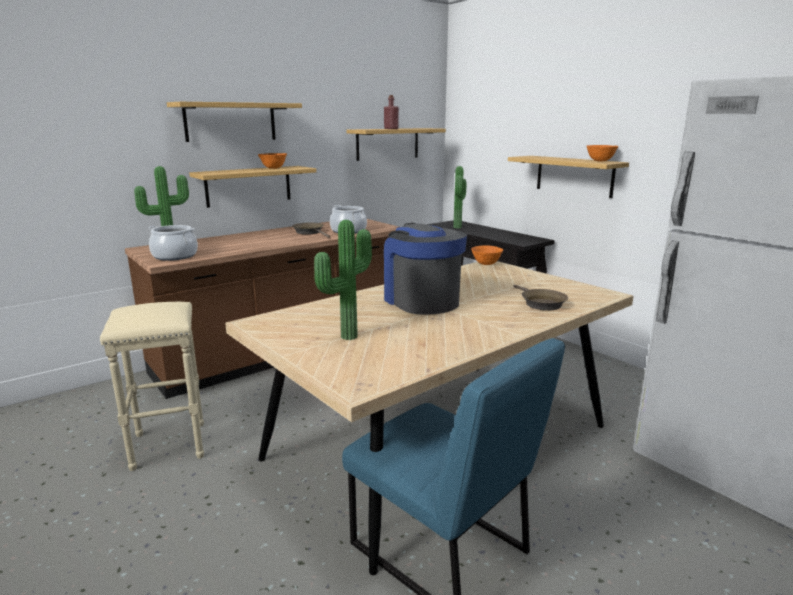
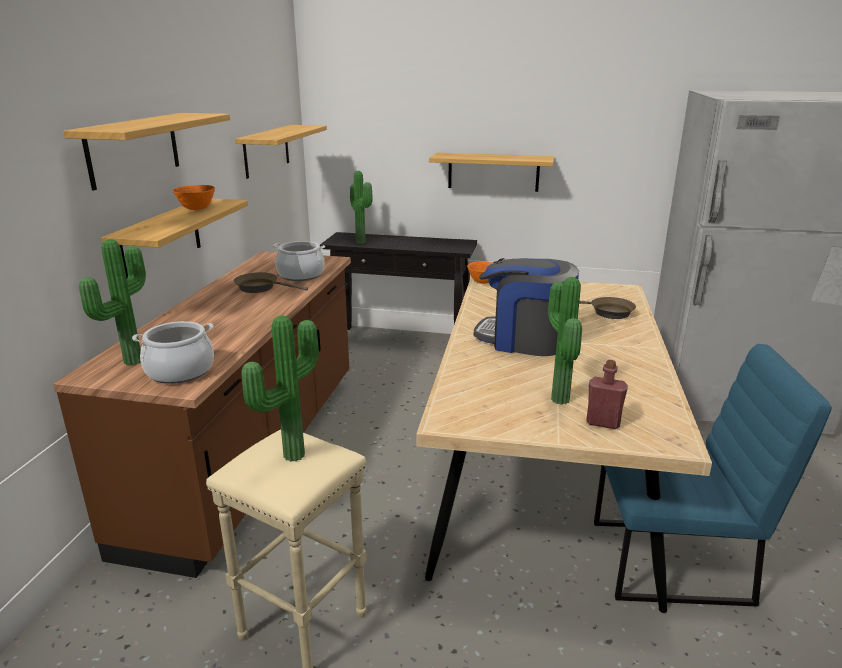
camera: 40 degrees left, 5 degrees up
(150, 308) = (290, 454): none -> potted plant
(391, 129) = (284, 133): red bottle -> red bottle (603, 423)
(600, 161) = (531, 157): orange bowl -> none

